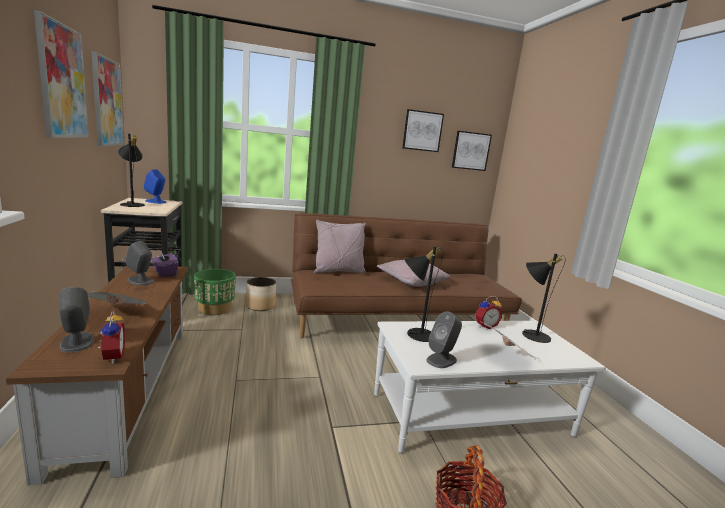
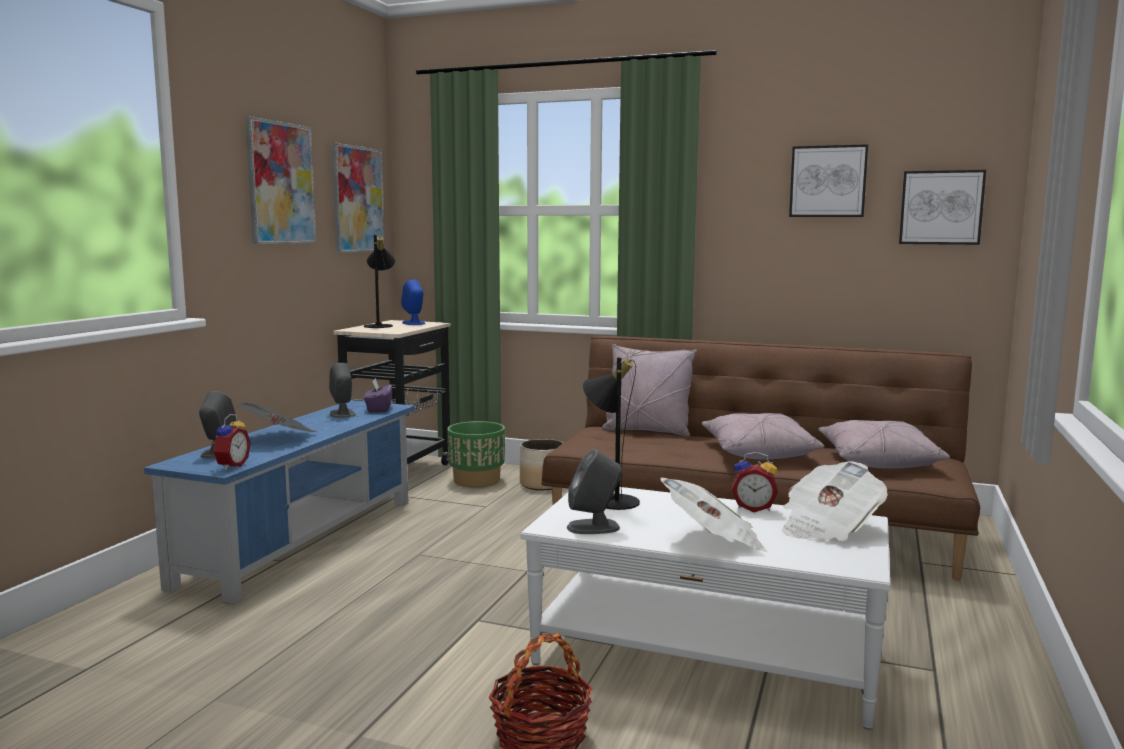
camera: 35 degrees right, 5 degrees down
(130, 388) = (305, 540): brown tv stand -> blue tv stand
(464, 280) = (877, 461): none -> purple pillow
(531, 334) = (827, 528): black table lamp -> newspaper

